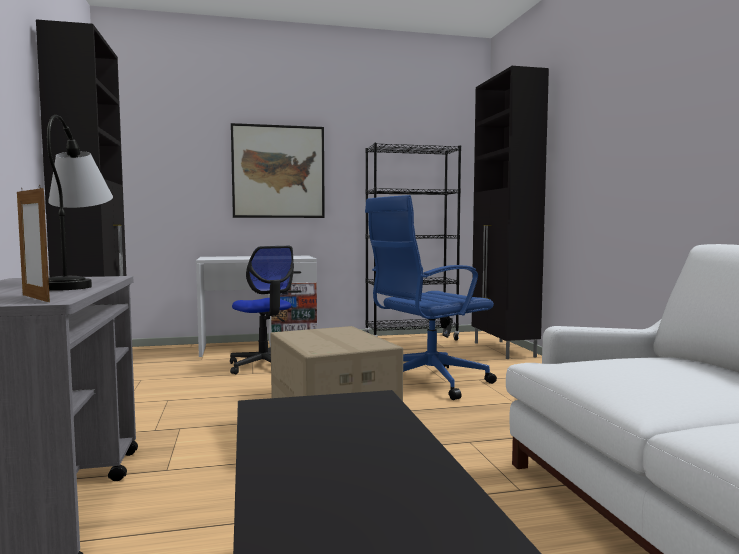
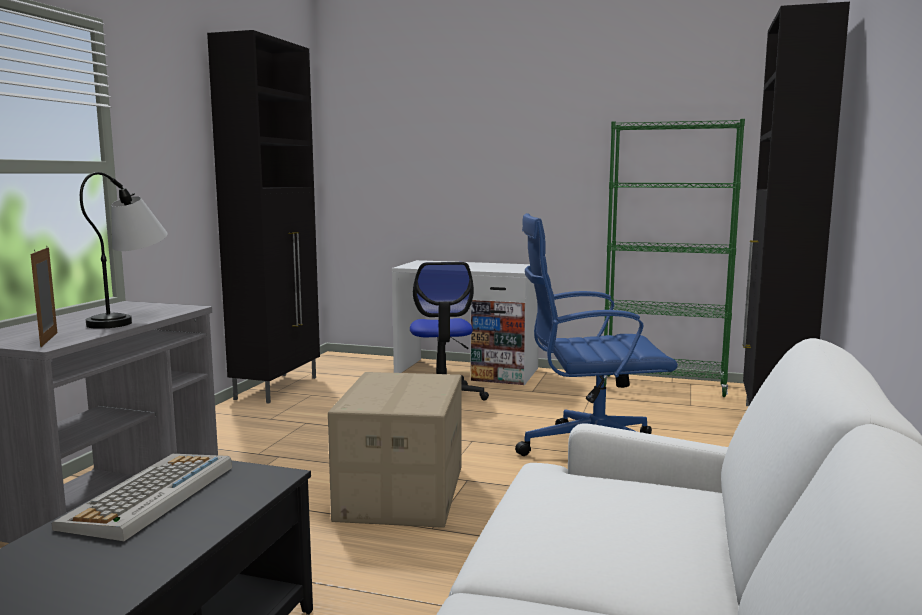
camera: 30 degrees right, 5 degrees up
(278, 172) = (506, 159): picture -> none
(298, 431) = (150, 497): none -> keyboard
(411, 339) = (663, 386): black bookcase -> green bookcase

